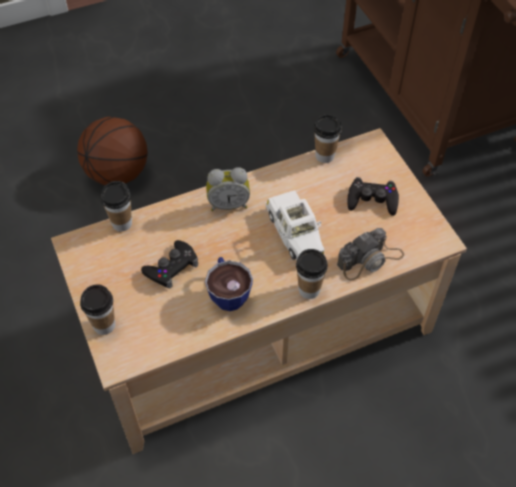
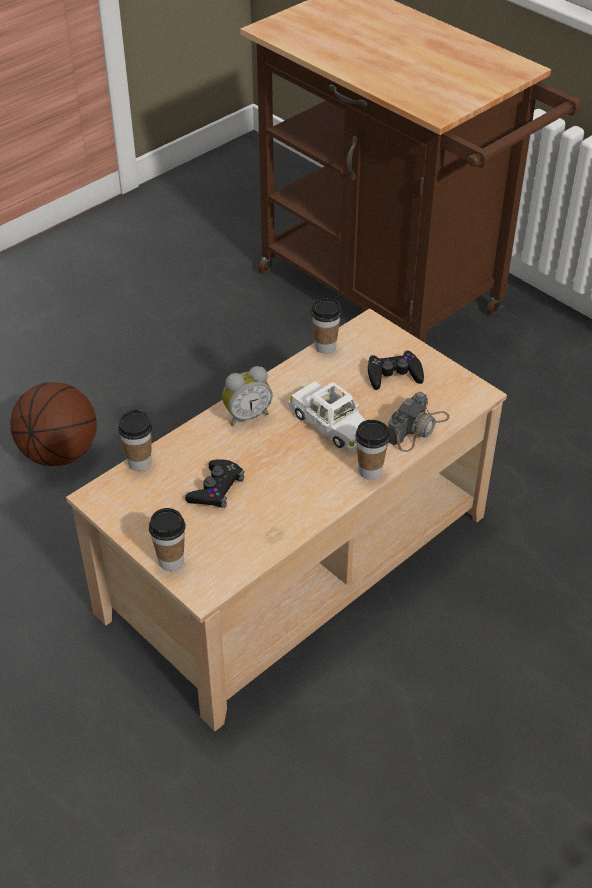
camera: 20 degrees left, 10 degrees down
(228, 292) = (288, 496): cup -> none

